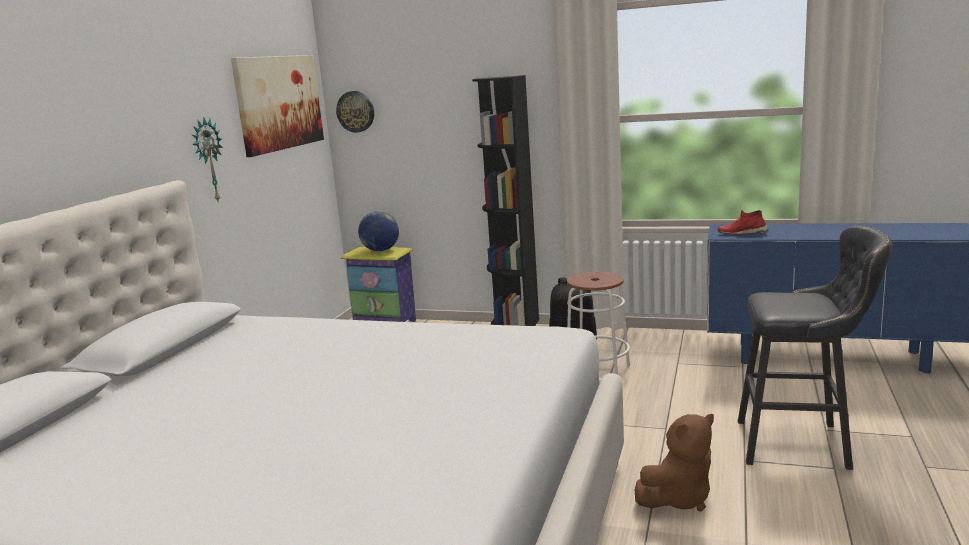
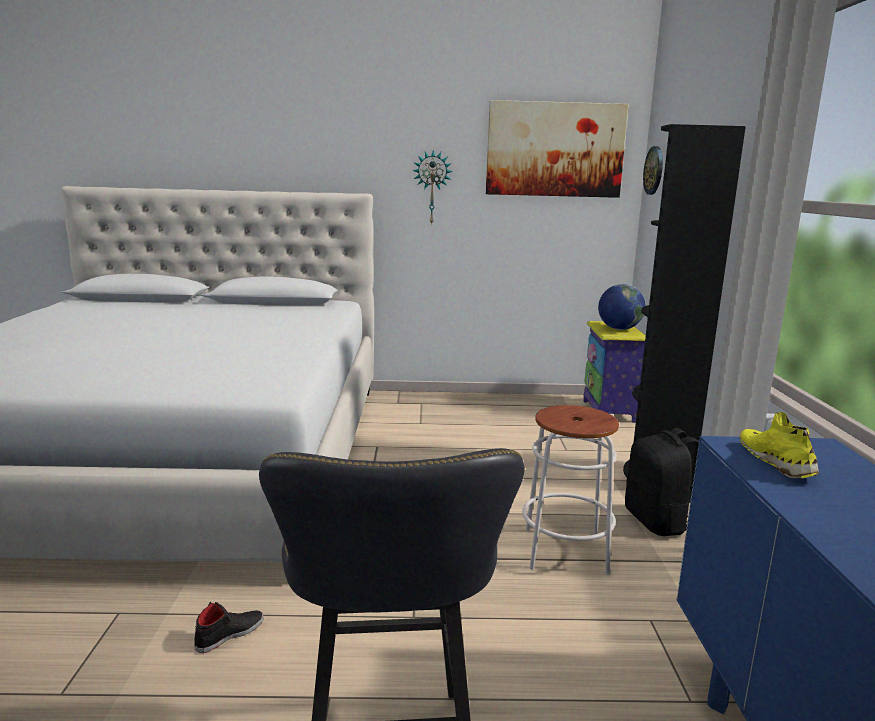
camera: 70 degrees right, 0 degrees up
(678, 498) = (229, 634): brown plush toy -> black shoe
(742, 233) = (776, 462): red shoe -> yellow shoe

